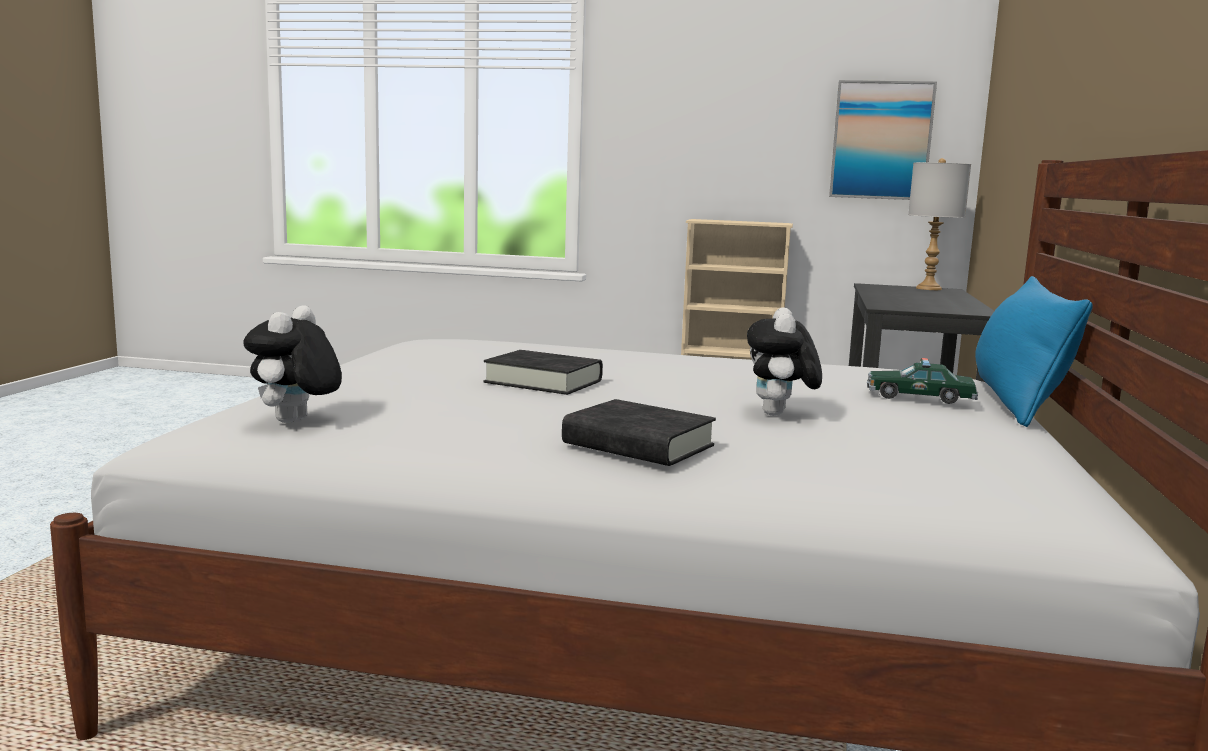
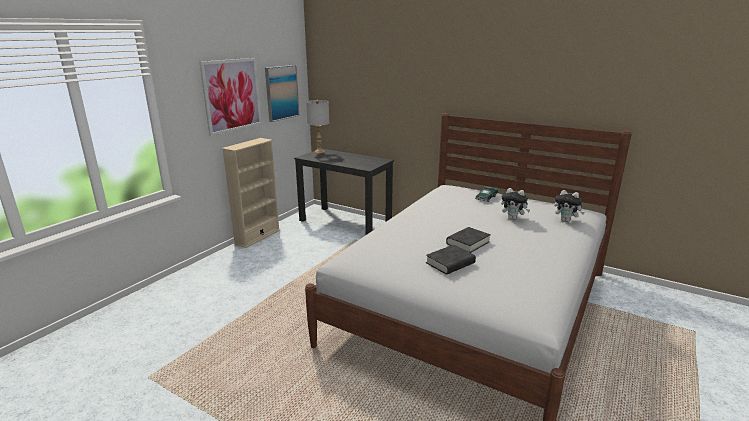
camera: 70 degrees left, 10 degrees up
(295, 422) = (531, 293): plush toy -> plush toy (566, 220)
(638, 445) = (553, 241): black book -> black book (450, 263)
(740, 126) = (232, 95): none -> picture
(1017, 401) = (478, 188): blue pillow -> none

